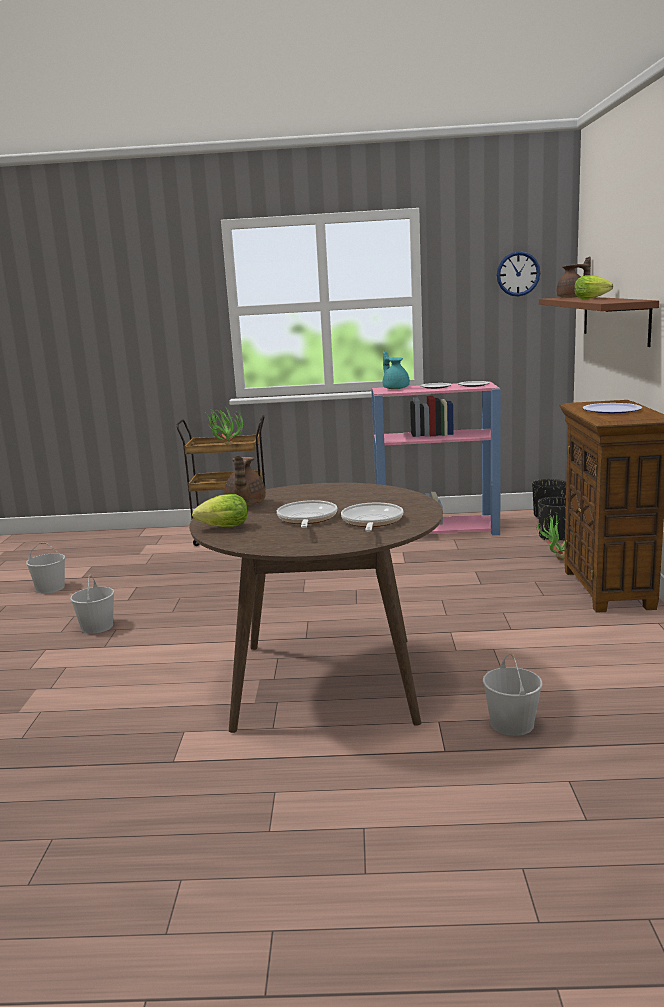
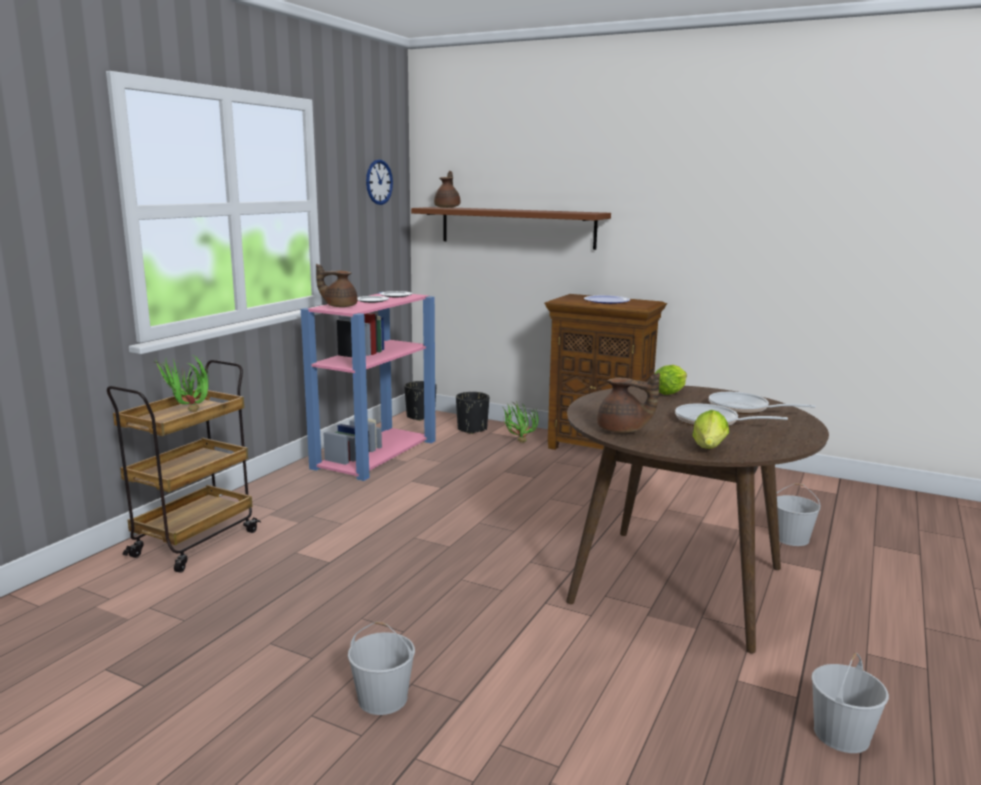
camera: 65 degrees left, 0 degrees up
(51, 588) = (143, 725): white bucket -> white bucket (841, 733)
(395, 388) = (339, 306): turquoise teapot -> brown teapot
(593, 298) = (504, 209): lettuce -> lettuce (671, 392)

